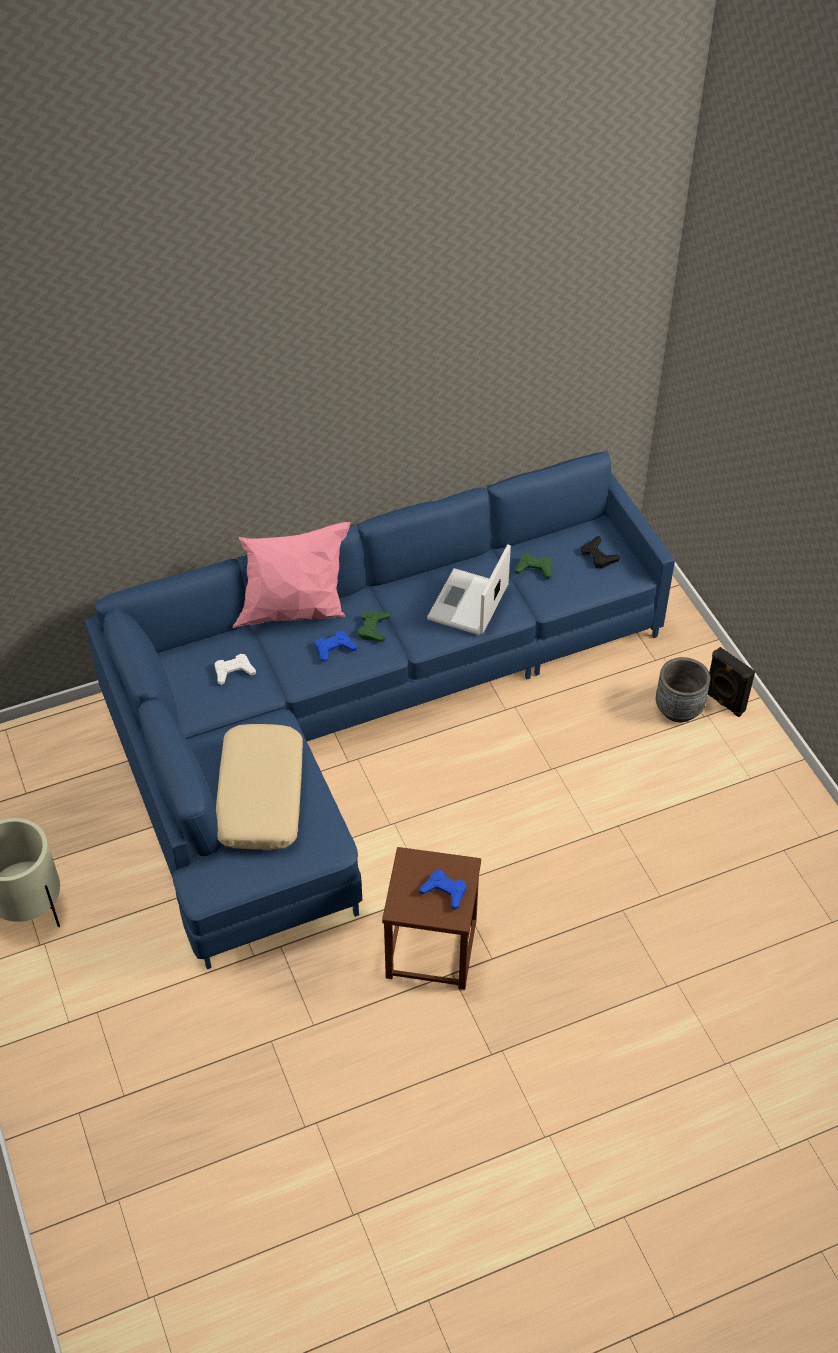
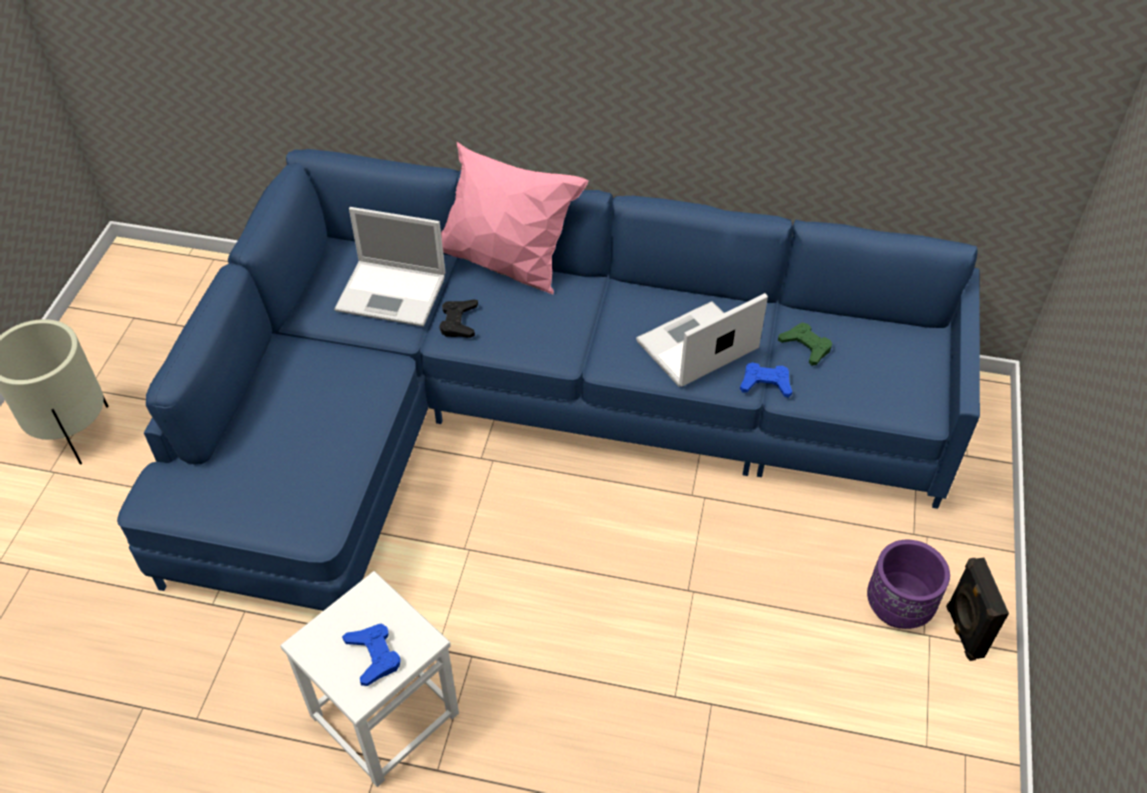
camera: 35 degrees right, 0 degrees up
(234, 671) = (393, 293): white game controller -> laptop
(260, 795) = (297, 431): beige pillow -> none
(334, 649) = (511, 321): blue game controller -> blue game controller (765, 383)
(374, 628) = (571, 322): green game controller -> none
(430, 948) = (384, 713): brown stool -> white stool
(598, 556) = (896, 369): black game controller -> black game controller (459, 322)
(678, 709) = (898, 607): grey planter -> purple planter

